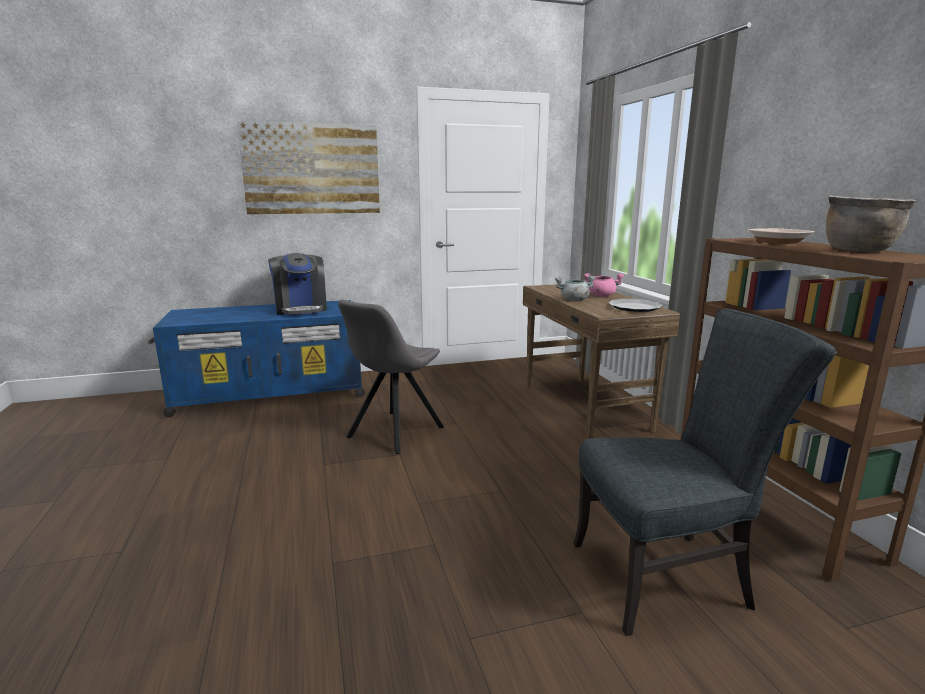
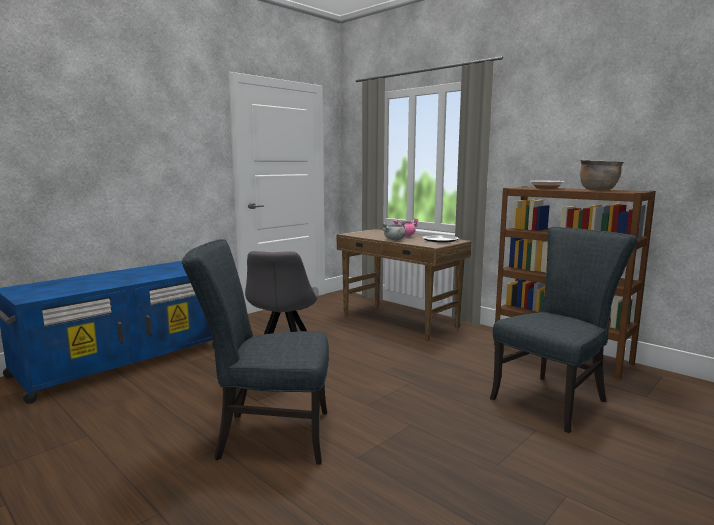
camera: 30 degrees left, 5 degrees down
(285, 506) = (266, 435): none -> grey chair
(301, 309) = (150, 272): coffee machine -> none
(312, 169) = (142, 139): picture -> none

